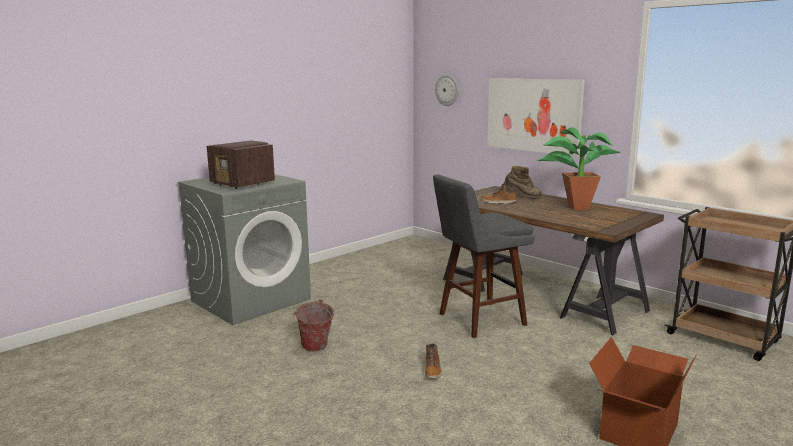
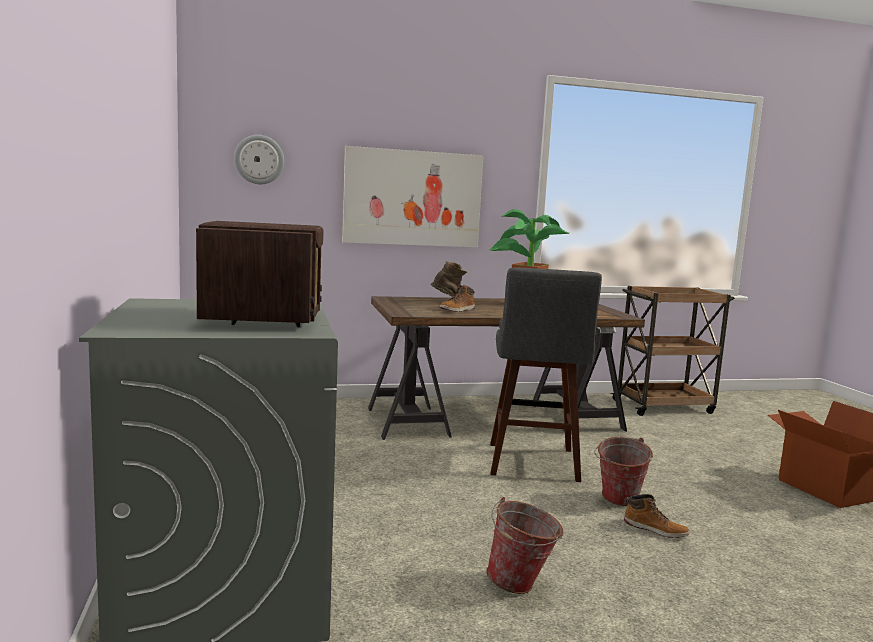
camera: 60 degrees left, 5 degrees down
(242, 184) = (264, 319): radio -> radio turned 75 degrees counterclockwise
(459, 353) = (617, 502): none -> bucket

